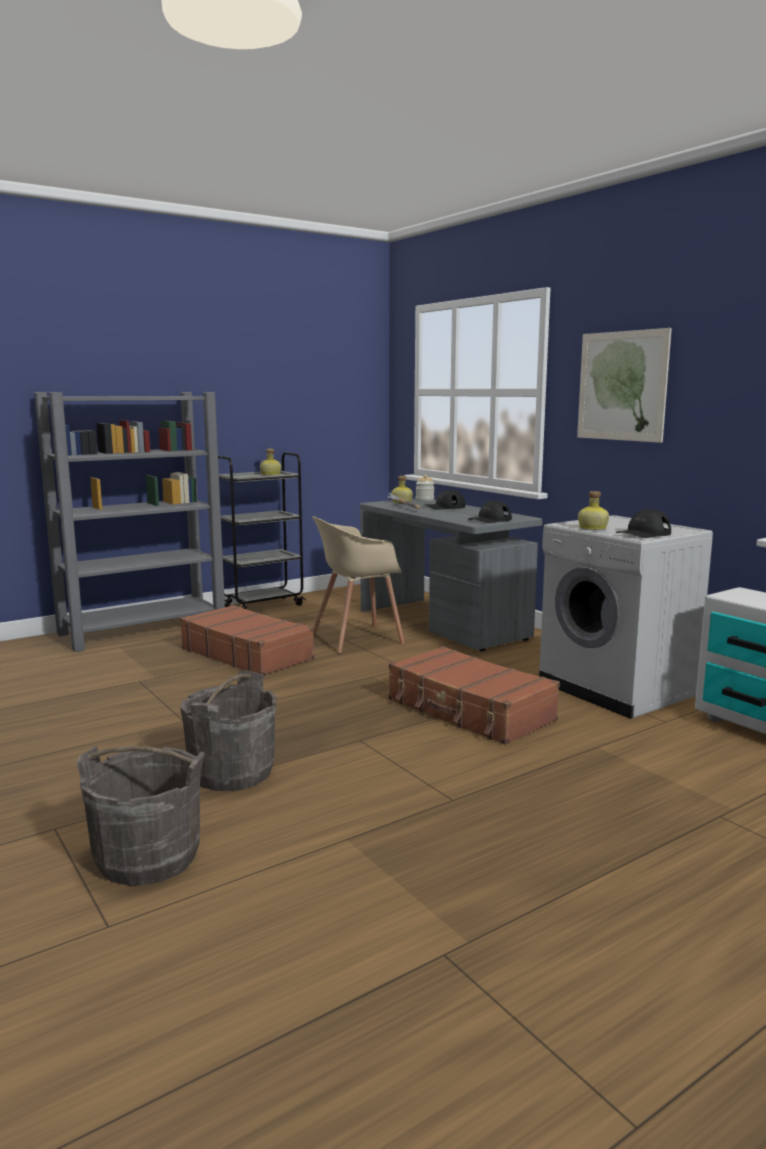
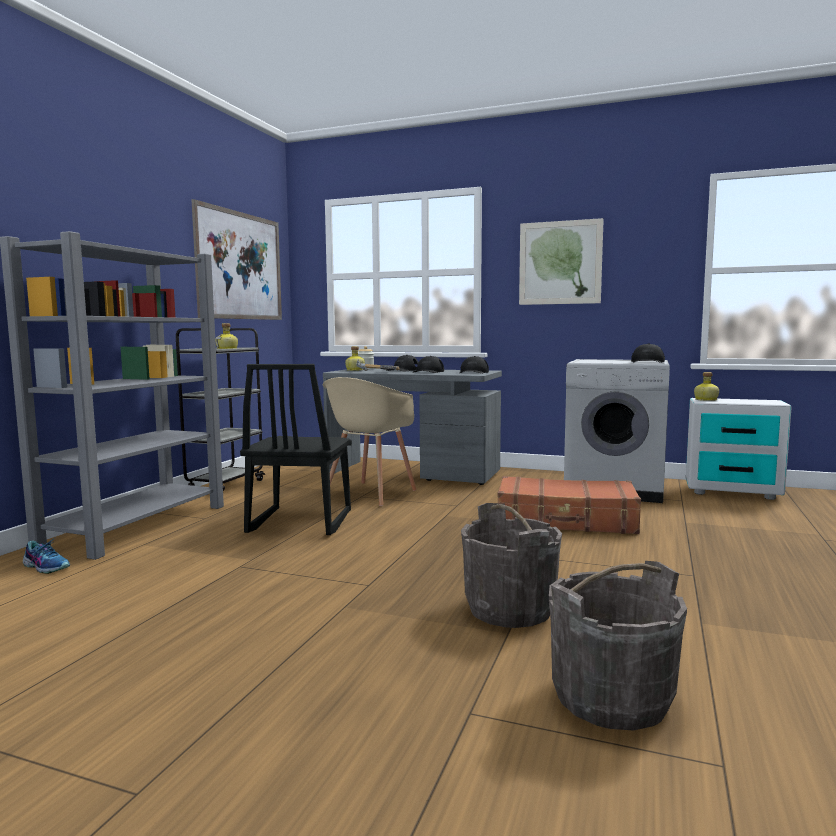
camera: 35 degrees left, 5 degrees down
(44, 650) = (47, 567): none -> shoe
(247, 654) = (299, 522): brown suitcase -> black chair
(310, 386) = (240, 266): none -> picture
(453, 513) = (428, 372): none -> black cap
(591, 528) = (606, 362): bottle -> bottle (705, 400)

